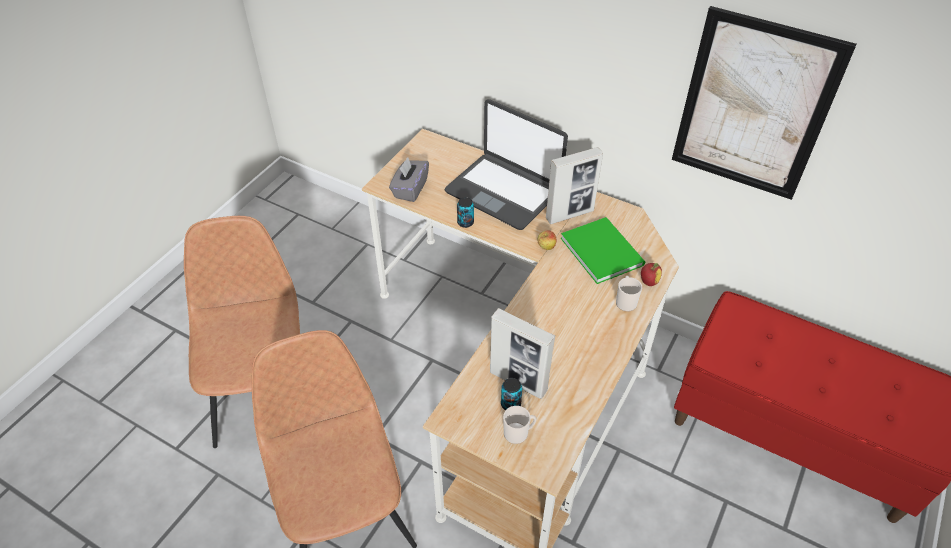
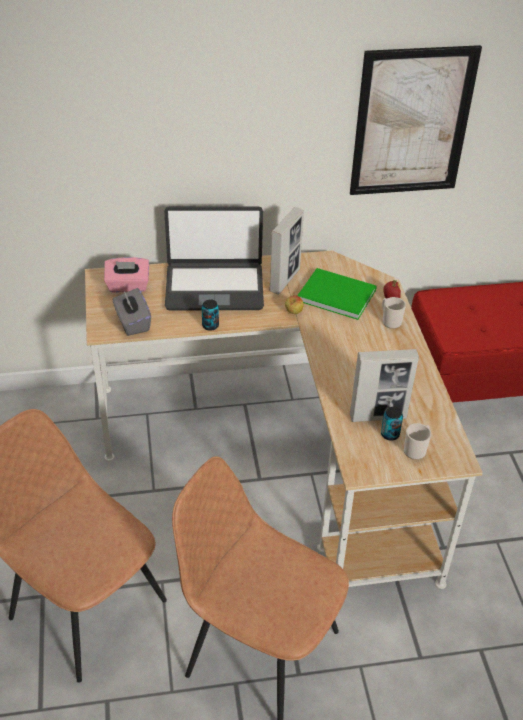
camera: 40 degrees left, 5 degrees down
(438, 157) = (128, 286): none -> pink tissue box

